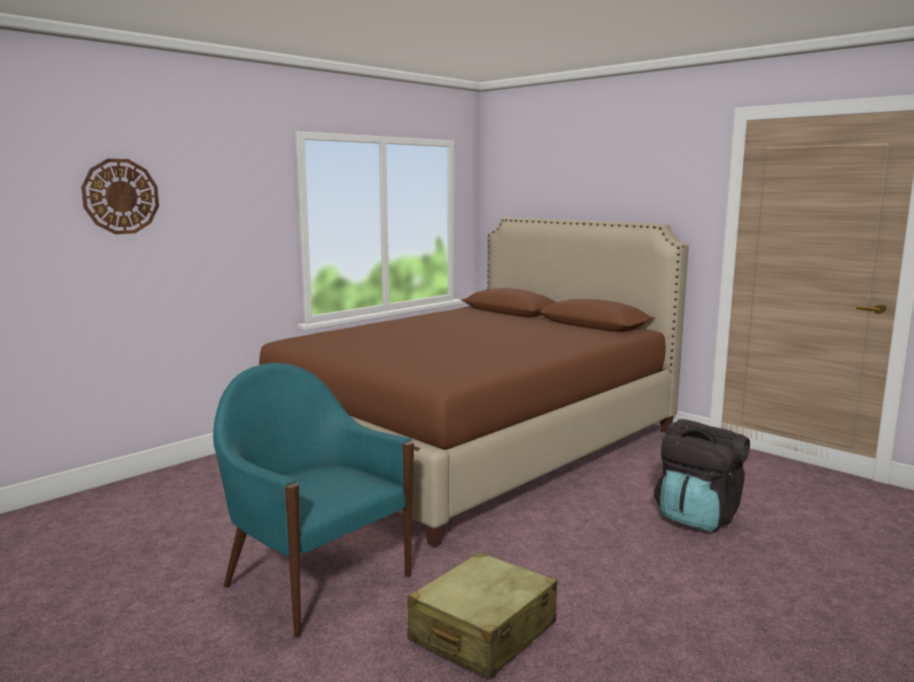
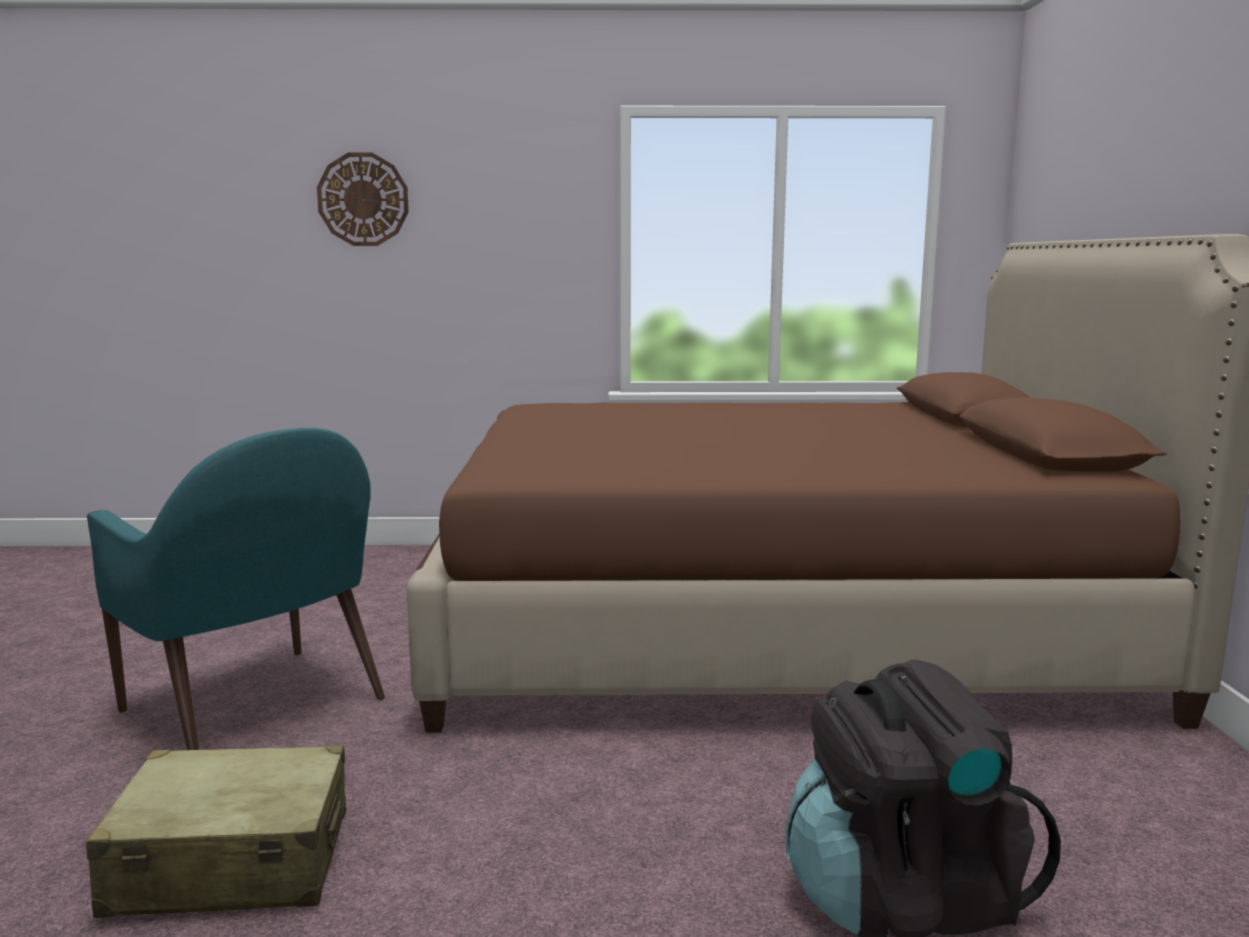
camera: 45 degrees right, 0 degrees up
(316, 579) = (256, 707): turquoise armchair -> turquoise armchair turned 135 degrees clockwise

